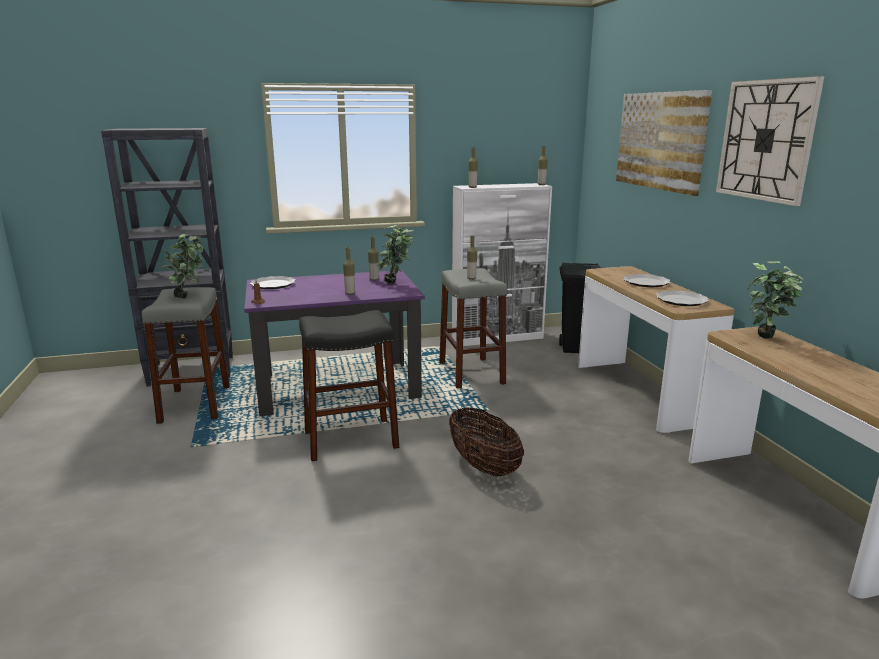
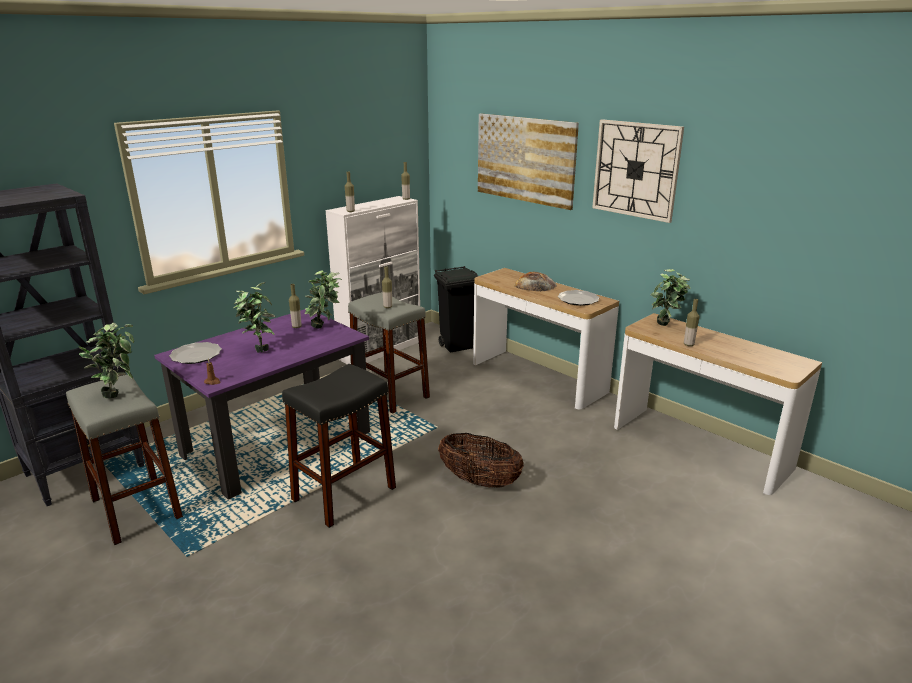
camera: 30 degrees left, 5 degrees up
(322, 288) = (258, 349): none -> potted plant
(350, 294) = (296, 350): bottle -> bottle (688, 345)
(646, 283) = (535, 285): plate -> bread

